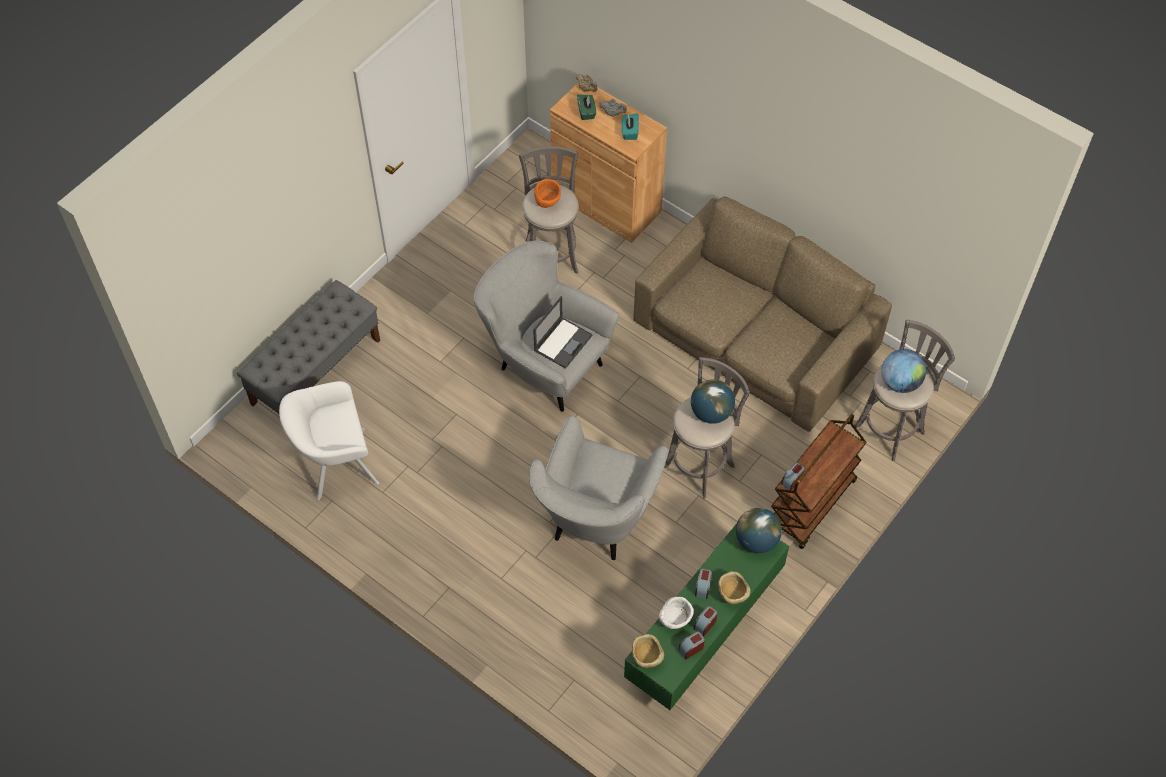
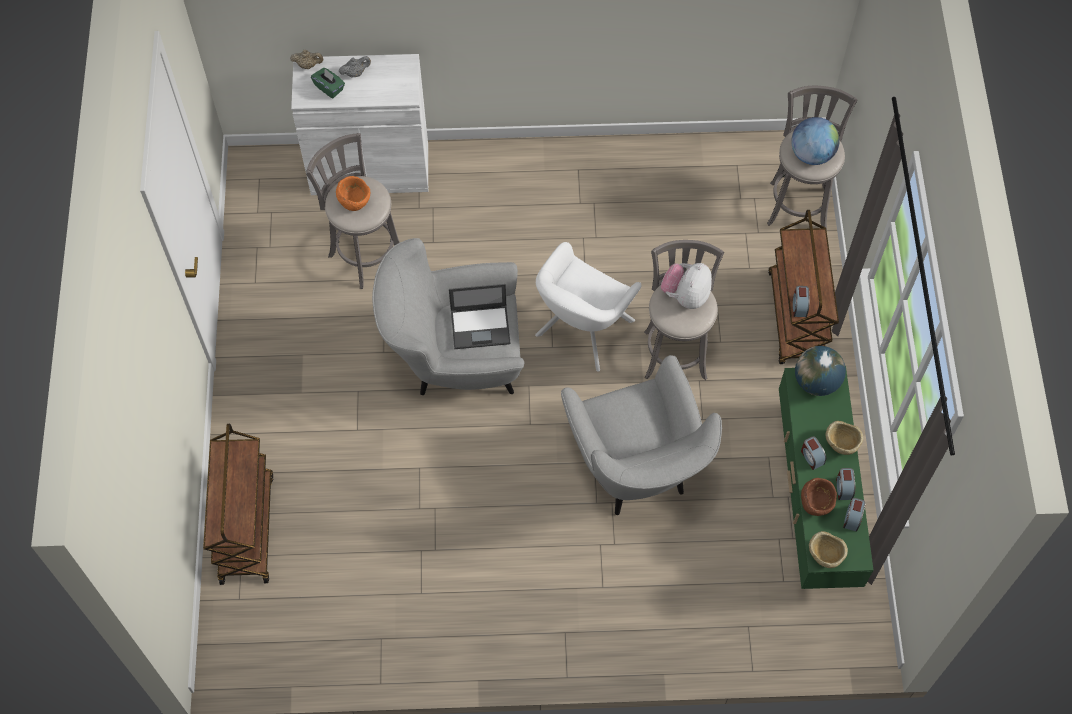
camera: 40 degrees left, 5 degrees up
(316, 371) = (246, 527): grey bench -> brown cart
(335, 464) = (351, 602): white armchair -> white armchair (581, 332)
(563, 342) = (481, 326): laptop -> laptop turned 90 degrees clockwise
(606, 202) = (370, 169): brown cabinet -> white cabinet
(629, 132) = (388, 81): turquoise tissue box -> none
(675, 620) = (816, 503): white bowl -> brown bowl
(711, 413) = (685, 295): globe -> plush toy
(755, 336) = (615, 202): brown sofa -> none

